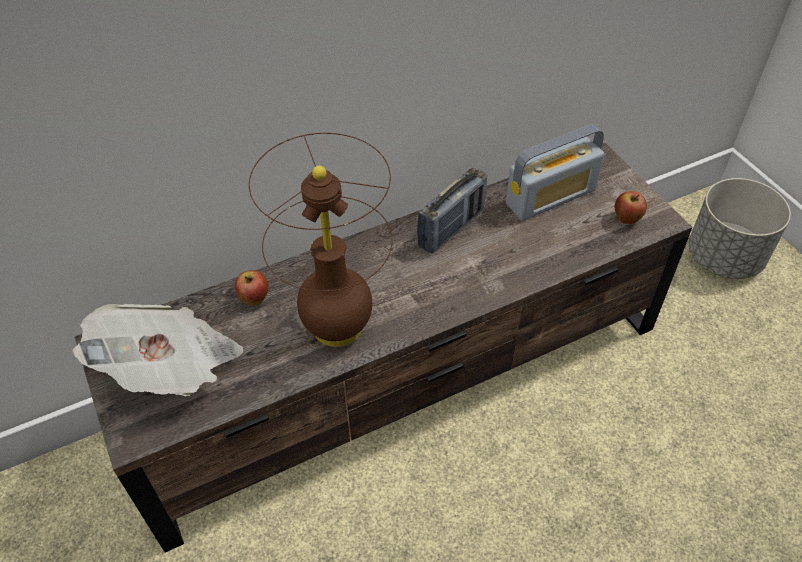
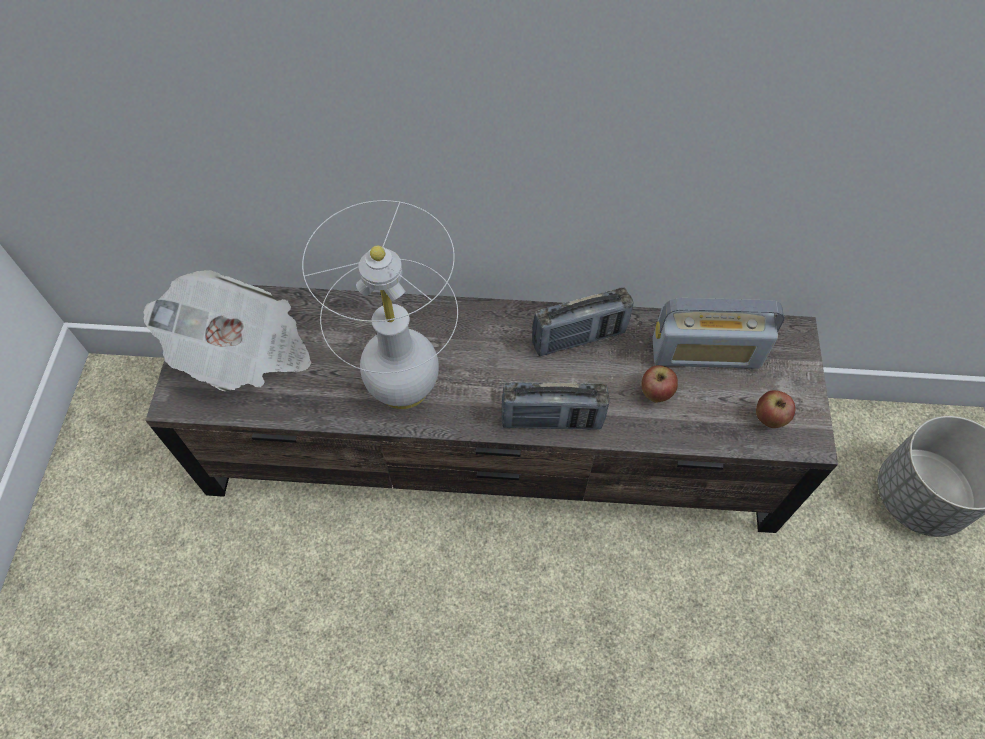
camera: 30 degrees right, 10 degrees up
(254, 299) = (351, 321): apple -> apple (655, 394)
(336, 326) = (402, 386): brown table lamp -> white table lamp
(475, 294) = (551, 420): none -> radio

